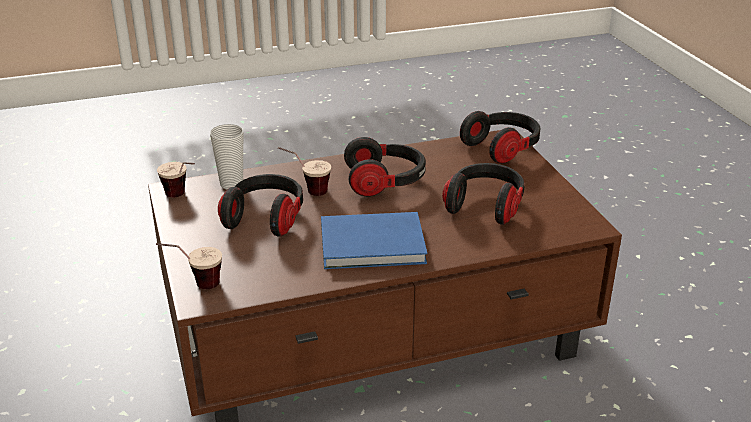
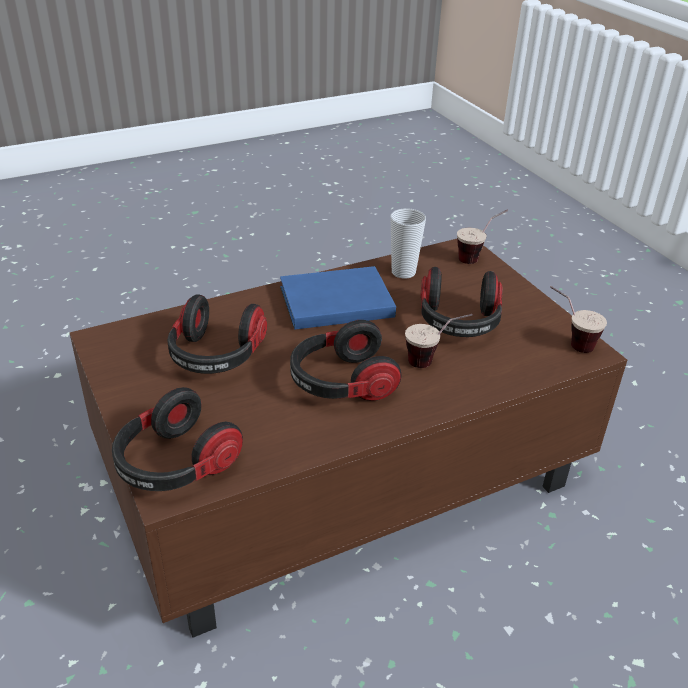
camera: 170 degrees right, 5 degrees up
(231, 184) = (528, 364): cup -> cup (403, 272)

